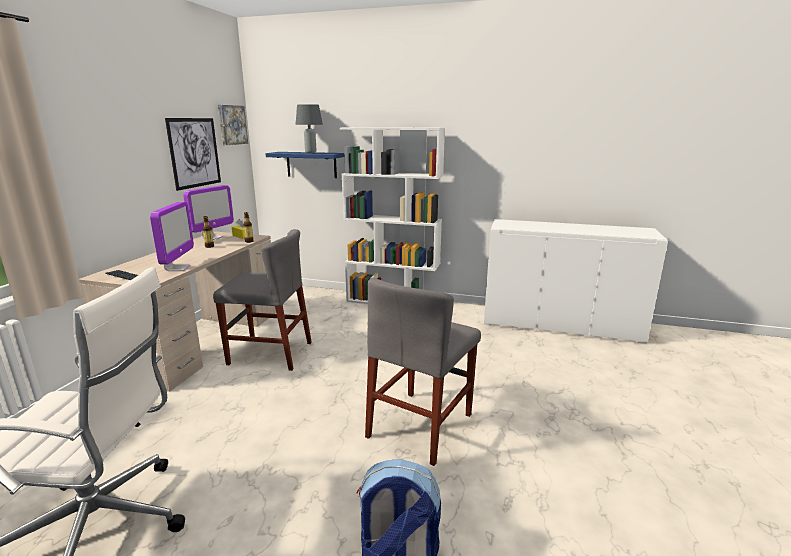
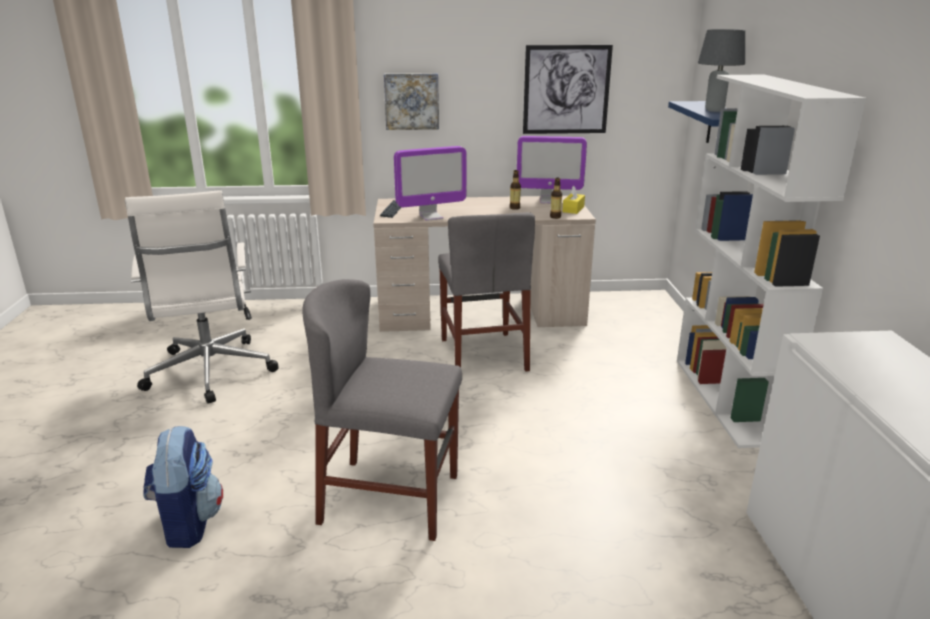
camera: 70 degrees right, 5 degrees up
(231, 125) = (653, 54): picture -> picture (411, 101)

